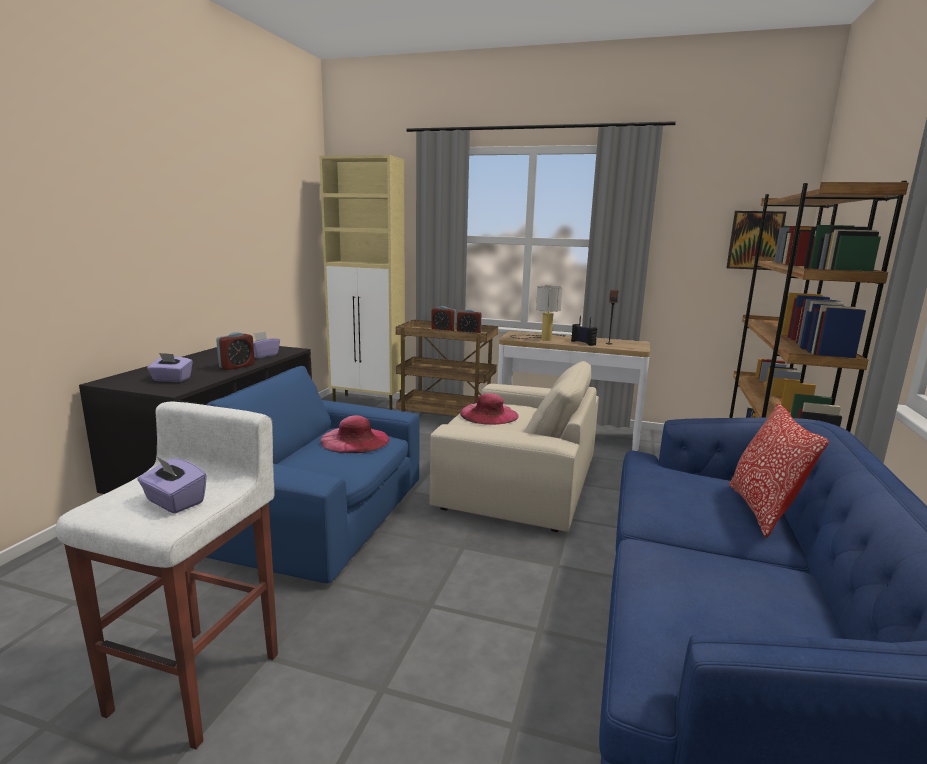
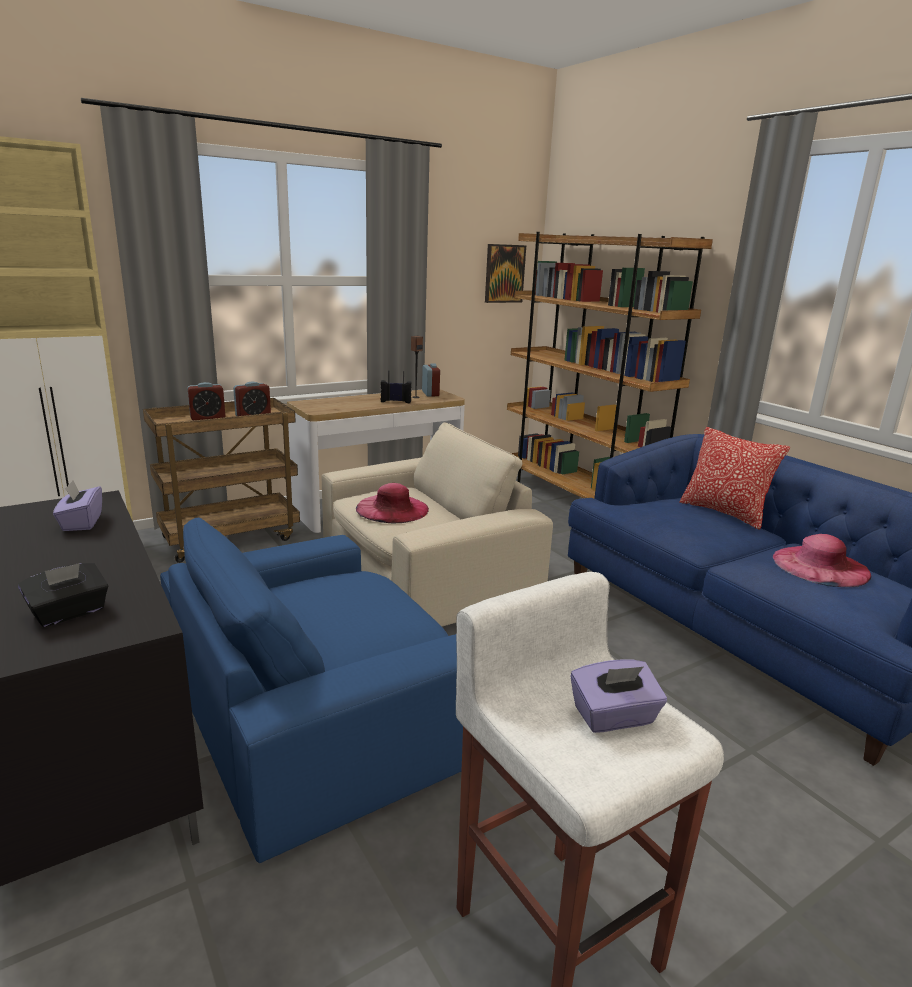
camera: 50 degrees left, 5 degrees up
(171, 379) = (69, 612): purple tissue box -> black tissue box
(237, 366) = (104, 552): alarm clock -> alarm clock (430, 393)
(354, 440) = (341, 592): pink hat -> pink hat (820, 566)
(541, 338) = (345, 404): table lamp -> none

